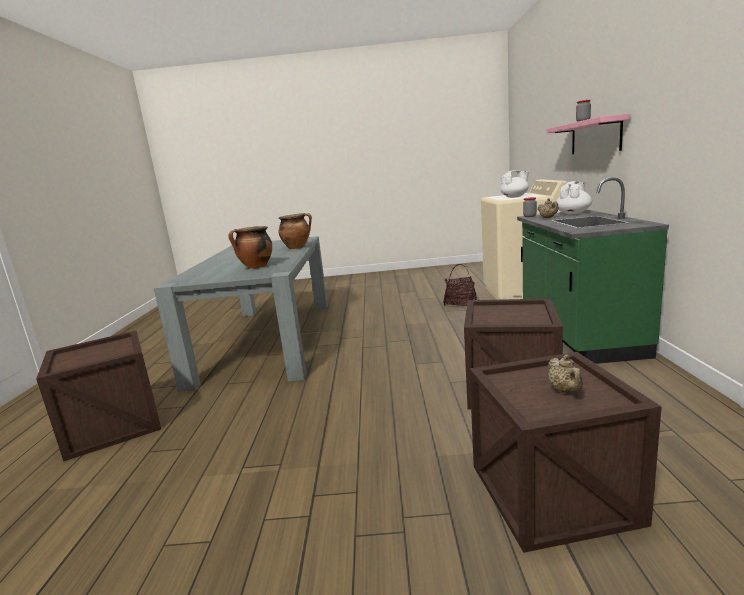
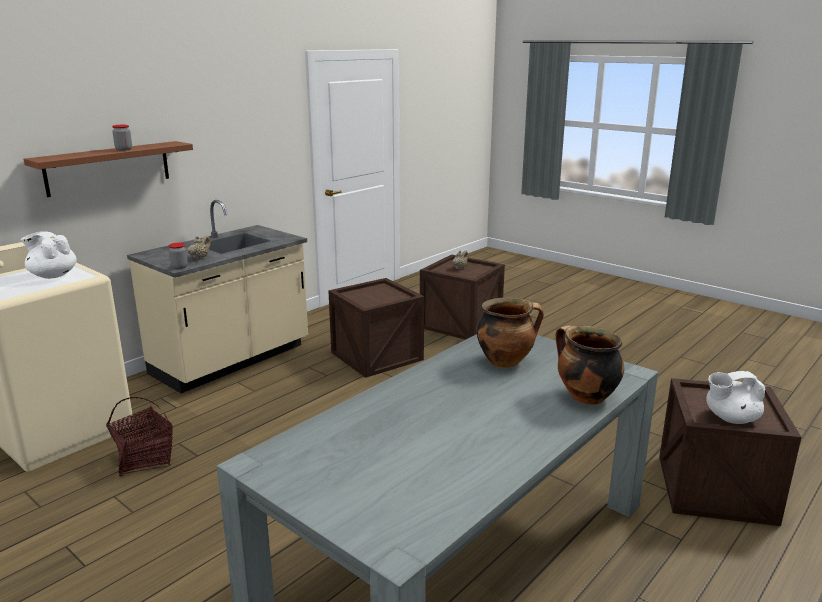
camera: 140 degrees left, 5 degrees up
(297, 247) = (367, 407): cooking pot -> cooking pot (585, 397)
(573, 213) = (165, 254): white teapot -> white teapot (730, 418)
(577, 334) = (232, 361): green counter -> beige counter
(595, 136) = (108, 168): pink shelf -> brown shelf

